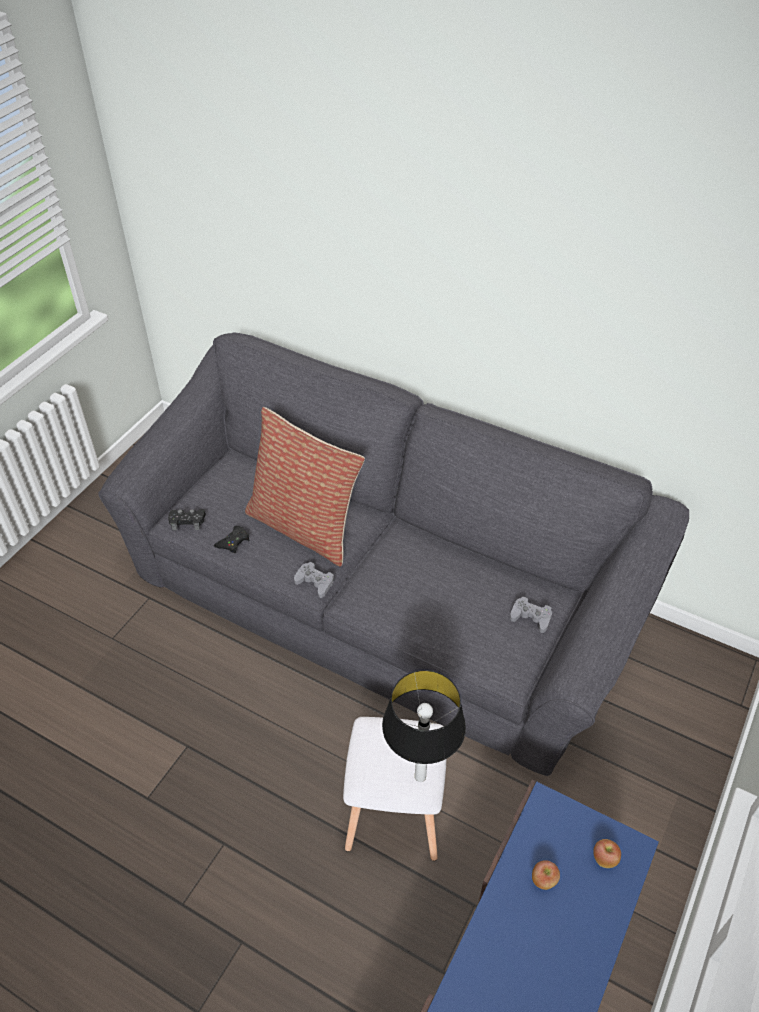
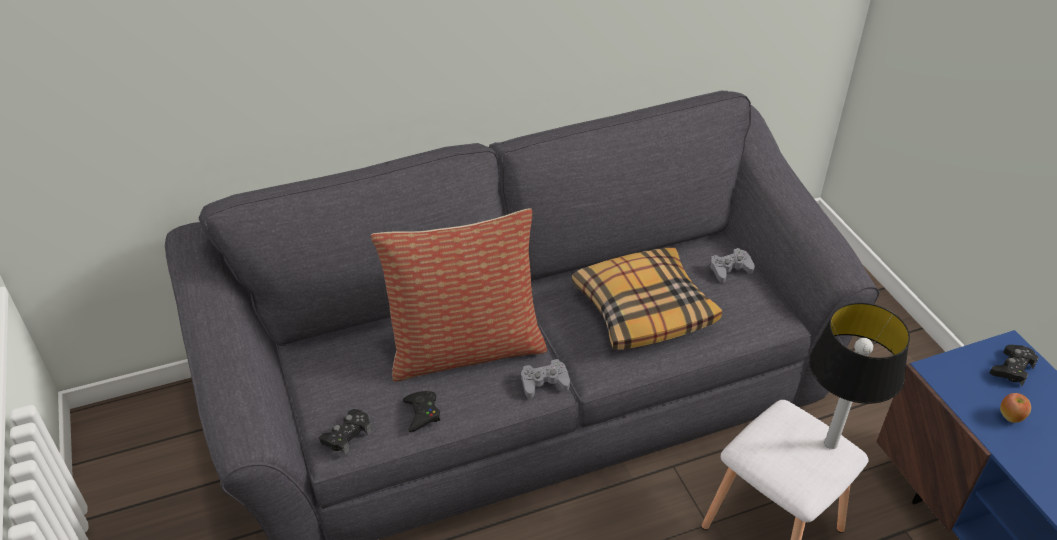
camera: 50 degrees left, 5 degrees down
(435, 592) = (643, 308): none -> pillow
(604, 859) = (1012, 369): apple -> black game controller

